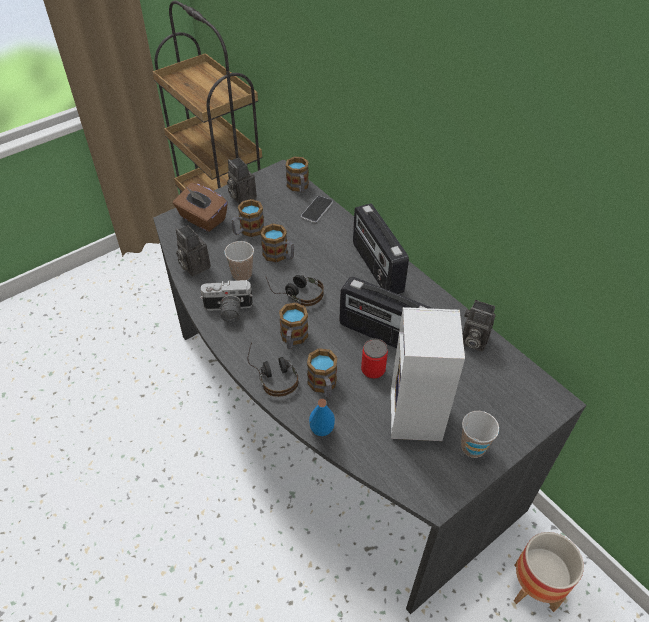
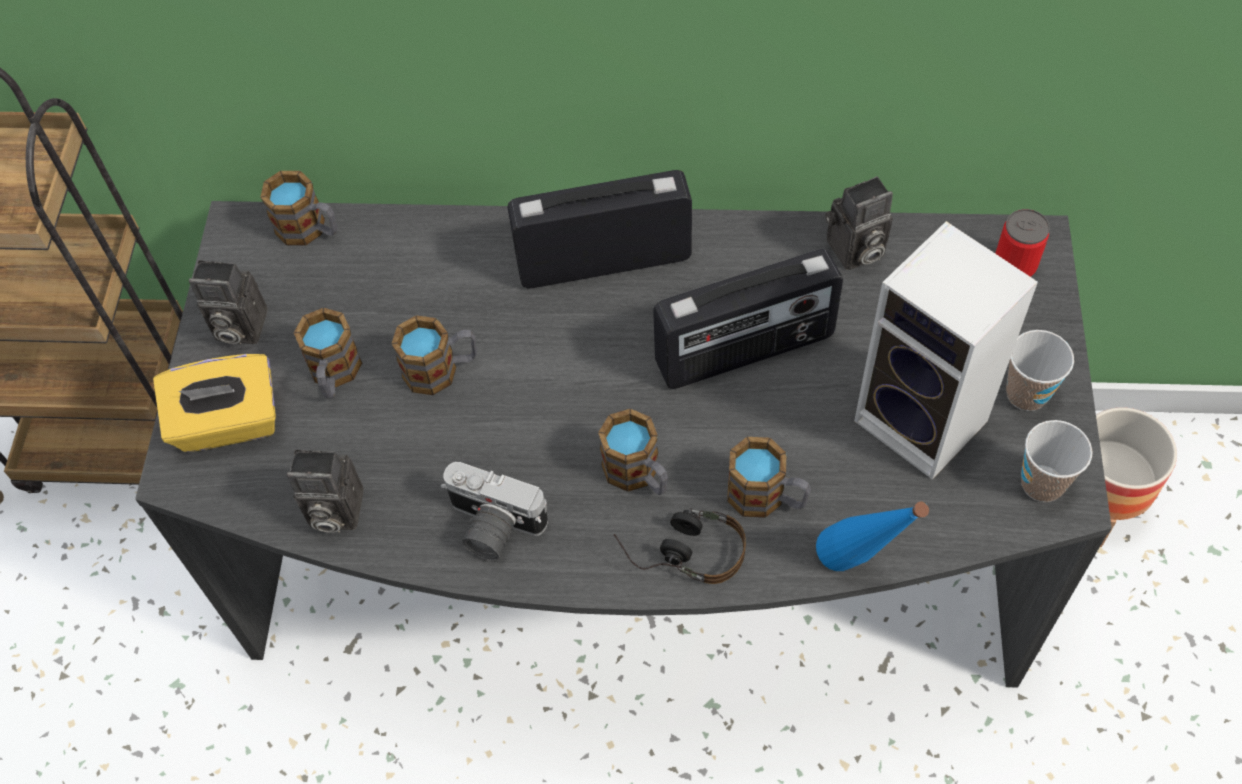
camera: 45 degrees left, 10 degrees up
(202, 219) = (228, 423): brown tissue box -> yellow tissue box
(228, 311) = (490, 527): camera -> camera turned 75 degrees clockwise
(242, 275) = (429, 452): cup -> cup (1042, 483)
(295, 292) = (545, 403): headphones -> none
(317, 210) = (392, 243): phone -> none
(373, 370) = (795, 412): can -> can (1014, 265)
(376, 268) = (603, 259): radio -> radio turned 150 degrees clockwise

